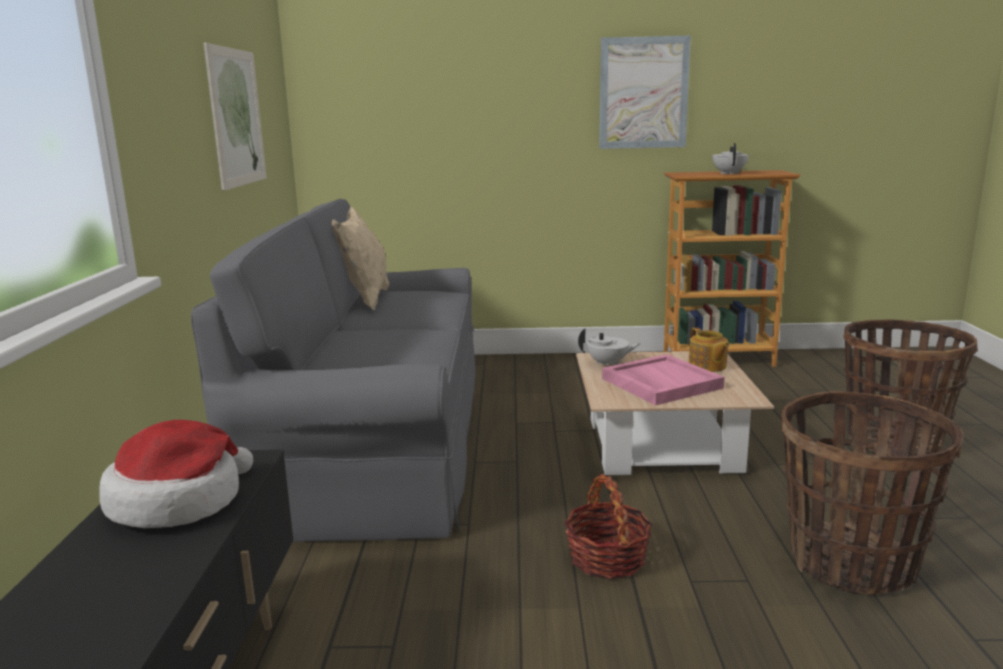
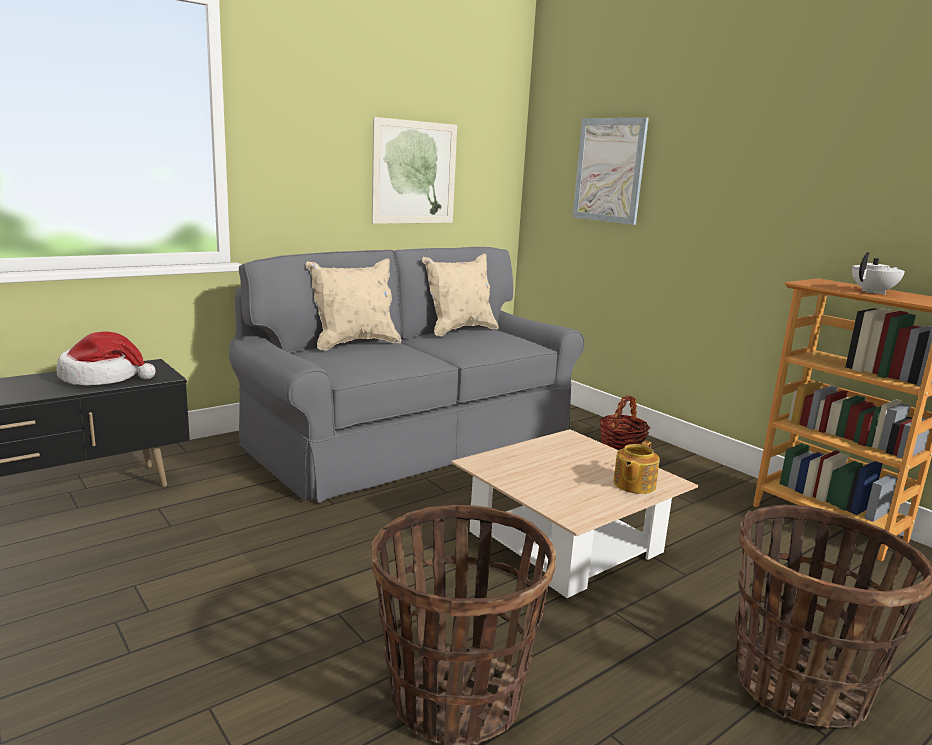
camera: 50 degrees right, 0 degrees up
(332, 343) = (354, 343): none -> beige pillow
(607, 558) = (337, 568): basket -> basket (621, 445)
(608, 364) = (563, 445): white teapot -> none
(643, 93) = (812, 181): picture -> picture (609, 170)
(660, 383) = (551, 473): pink tray -> none

